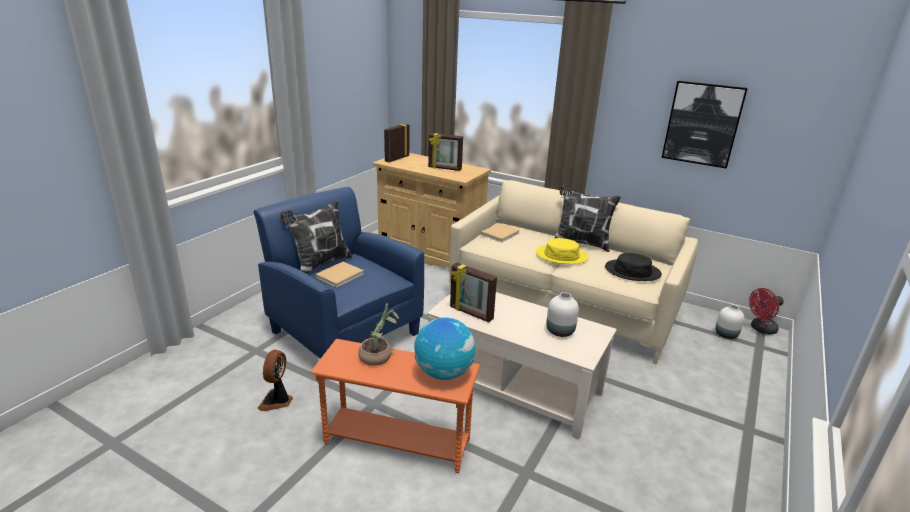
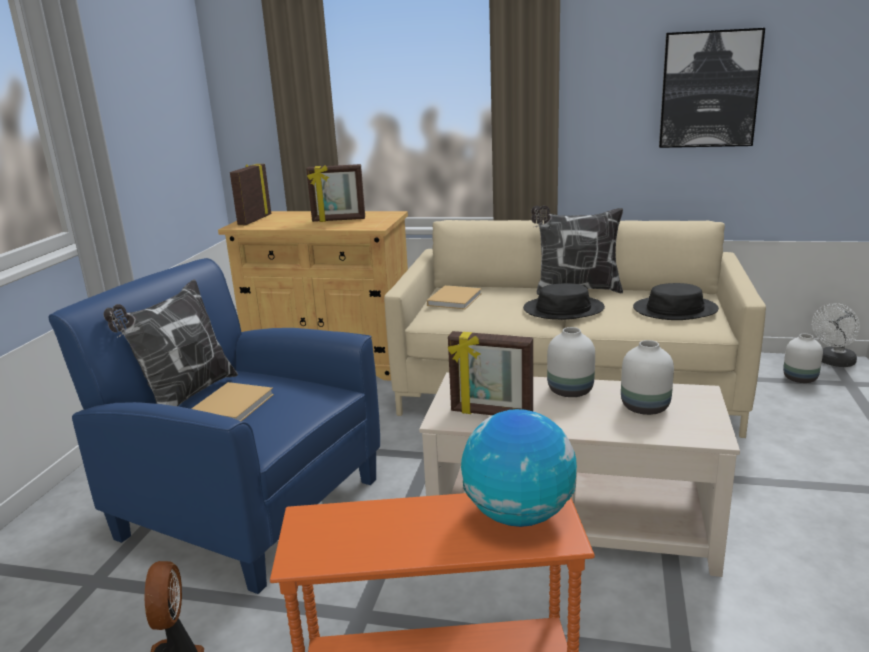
camera: 15 degrees left, 5 degrees down
(379, 356) = (386, 517): potted plant -> none
(525, 311) = (571, 391): none -> white vase
(561, 255) = (563, 309): yellow hat -> black hat
(760, 329) = (834, 363): red fan -> white fan

